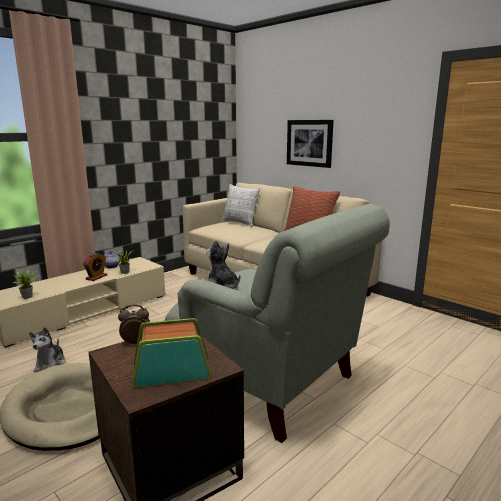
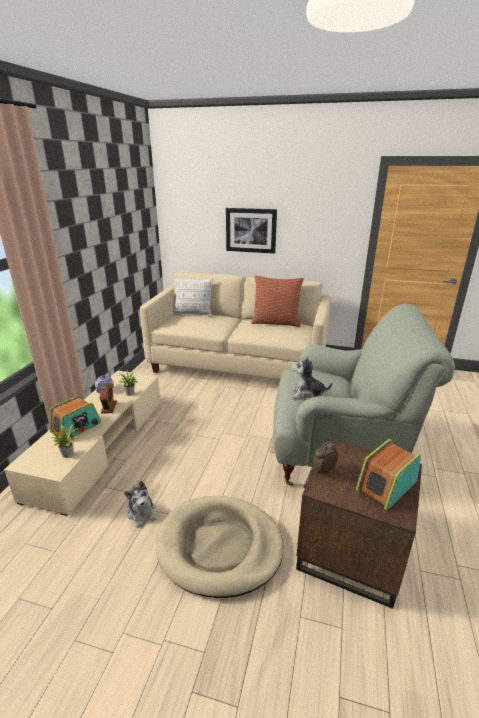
camera: 30 degrees left, 10 degrees up
(57, 283) = (76, 427): none -> radio

